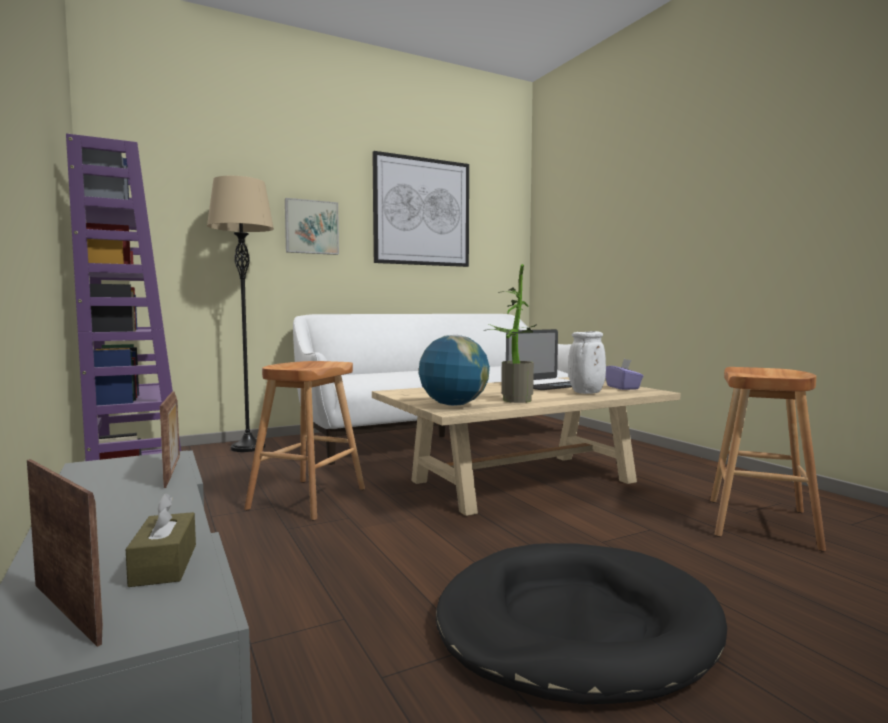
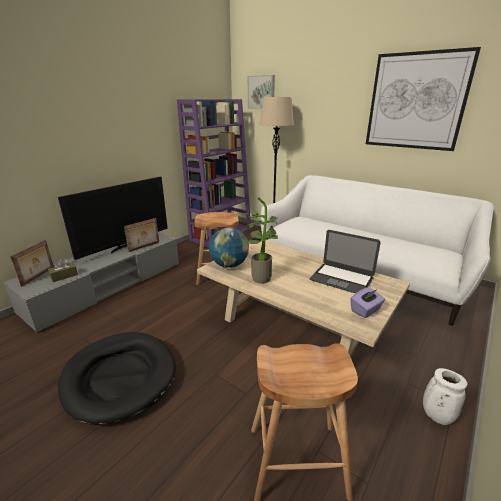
camera: 65 degrees right, 20 degrees up
(119, 489) = (125, 246): none -> television
(311, 227) = (328, 118): picture -> picture (261, 92)
(586, 393) = (317, 297): white vase -> white vase (436, 416)

